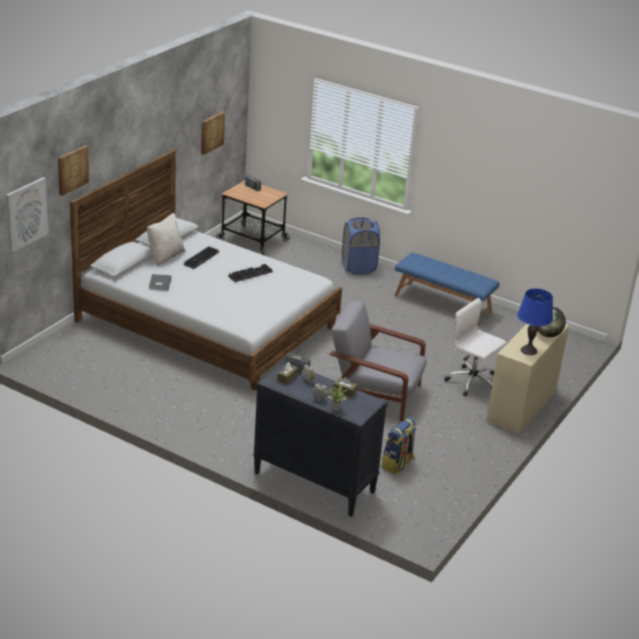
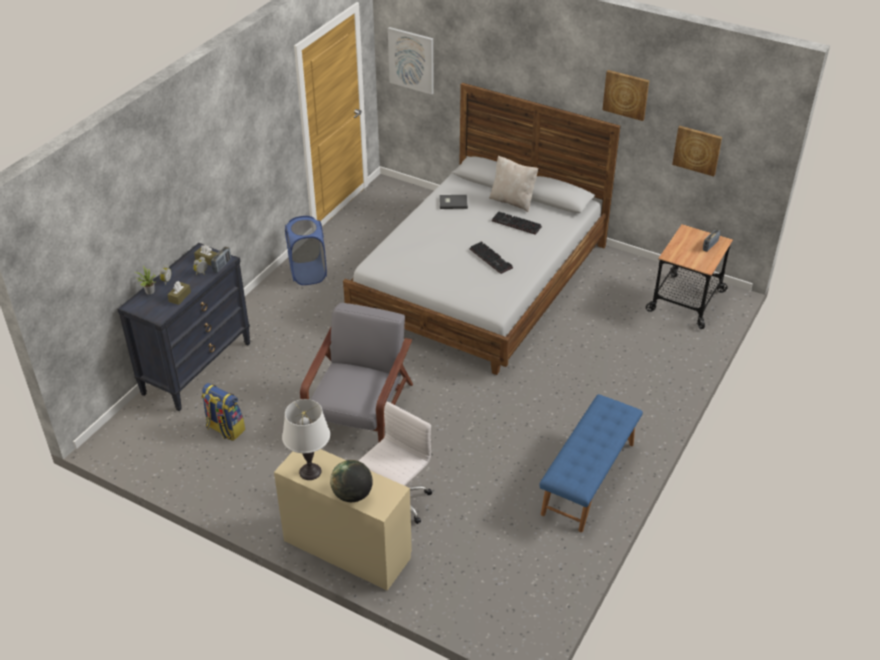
camera: 90 degrees right, 10 degrees up
(72, 169) = (470, 54): picture -> picture (626, 94)
(358, 267) = (657, 395): blue laundry basket -> blue laundry basket (308, 273)
(528, 350) = (310, 471): blue table lamp -> white table lamp

